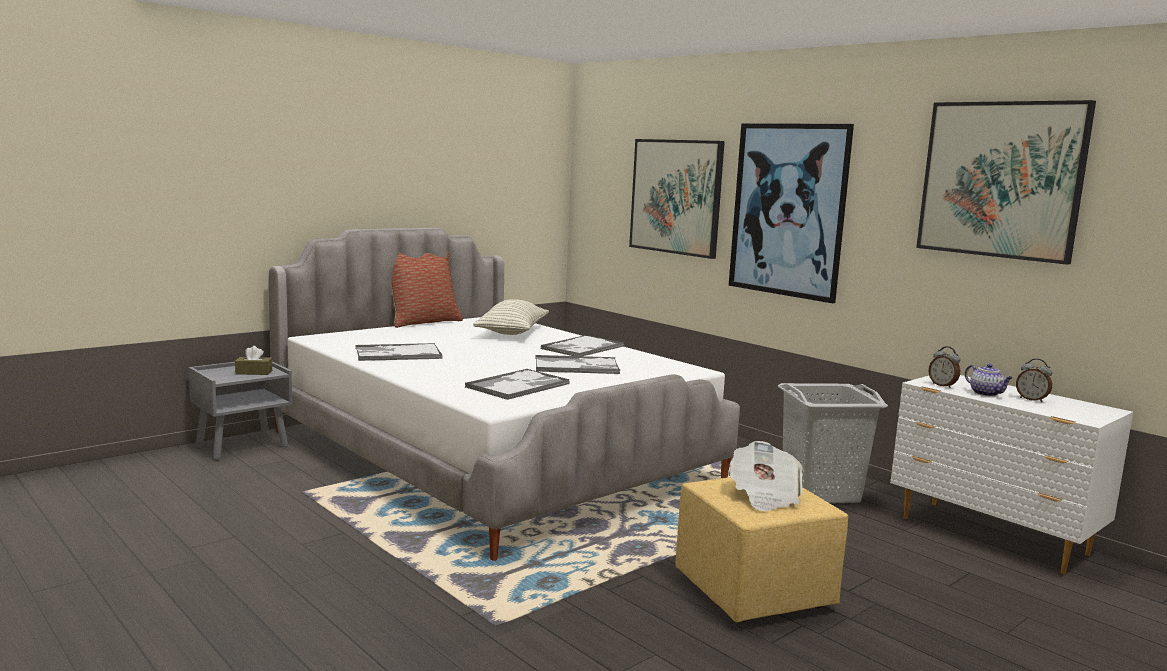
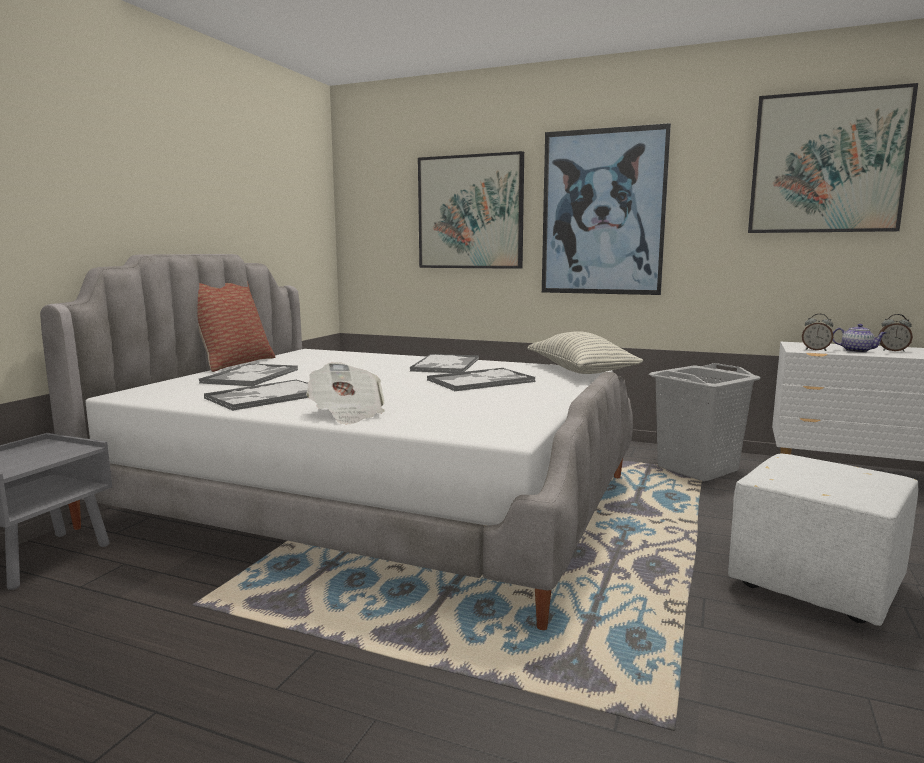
camera: 25 degrees left, 0 degrees up
(254, 372) = (48, 453): brown tissue box -> none
(512, 332) = (348, 361): pillow -> pillow (580, 371)
(518, 385) = (471, 407): tray -> tray (251, 376)
(756, 593) = (817, 584): yellow ottoman -> white ottoman
(764, 496) = (837, 477): newspaper -> newspaper (347, 414)

